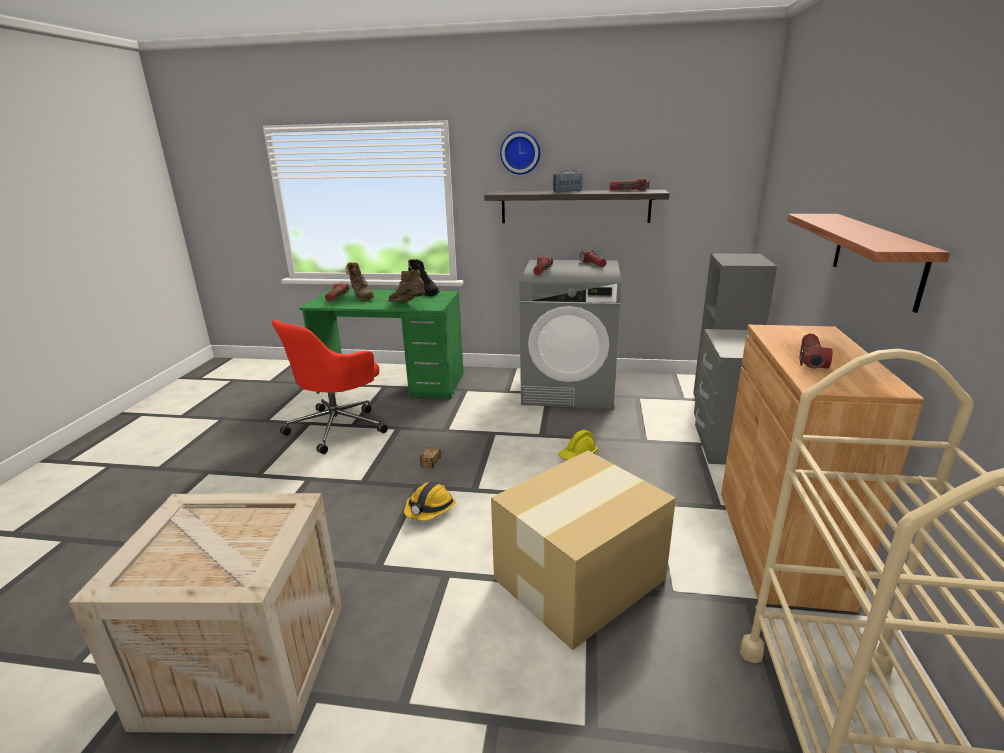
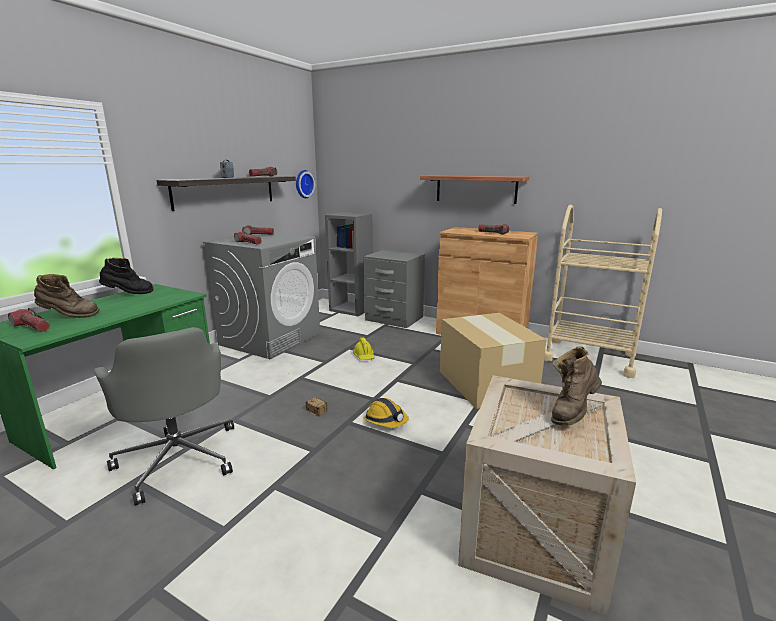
camera: 70 degrees left, 5 degrees down
(338, 427) = (179, 457): red office chair -> grey office chair
(408, 304) = (156, 302): brown boot -> brown boot (572, 412)
(520, 152) = (178, 143): wall clock -> wall clock (303, 184)

